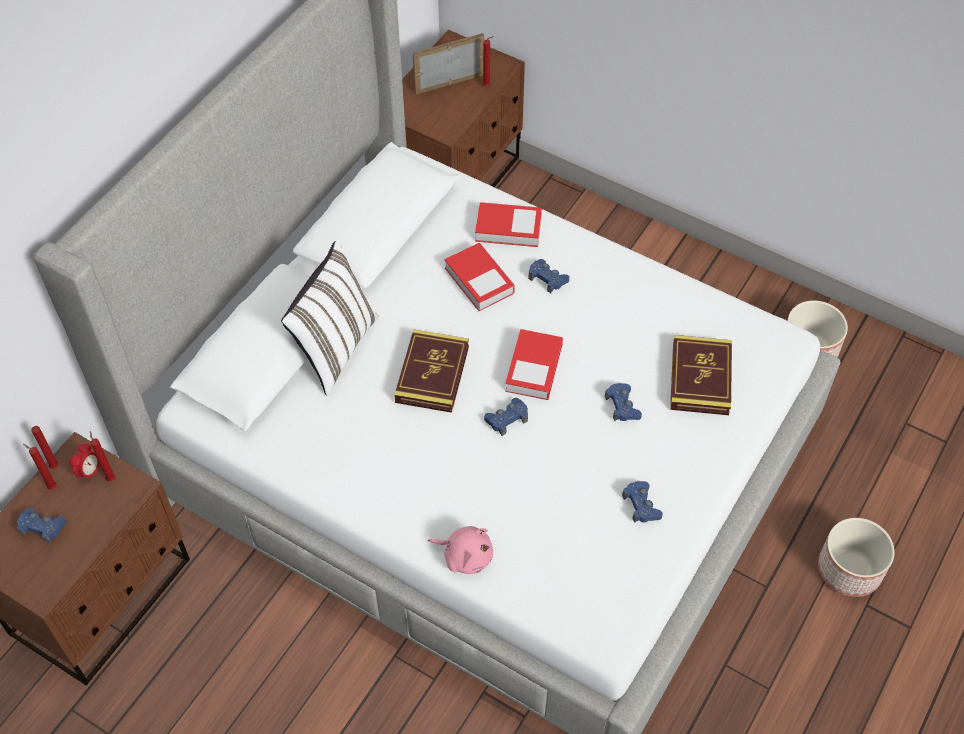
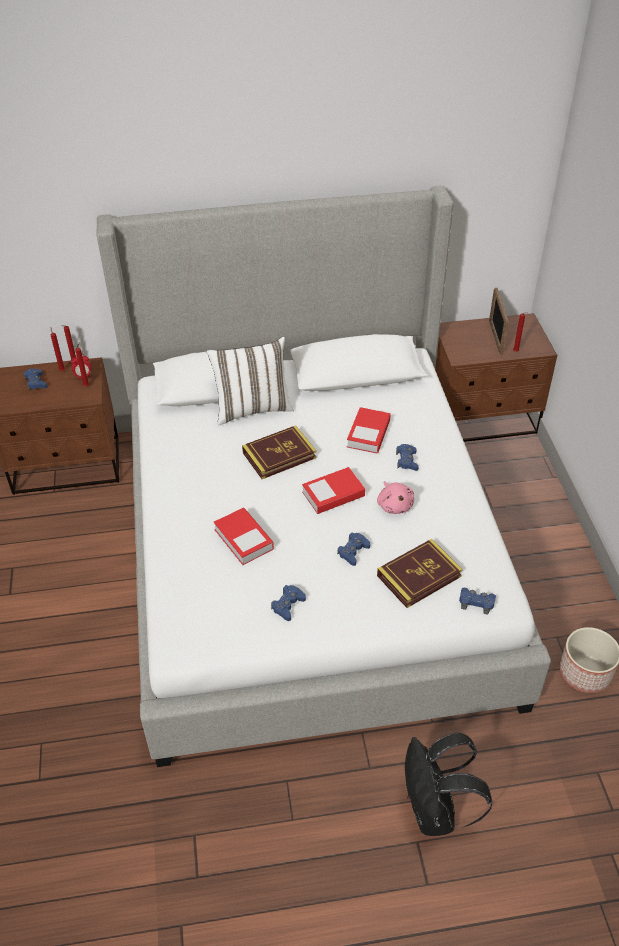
camera: 50 degrees right, 10 degrees down
(449, 83) = (495, 337): picture frame -> picture frame turned 120 degrees counterclockwise
(465, 556) = (170, 546): pink plush toy -> pink plush toy (394, 505)
(507, 419) = (283, 505): blue game controller -> blue game controller (476, 602)
(508, 228) = (422, 422): book -> book (243, 539)
(850, 569) = (435, 812): planter -> black backpack

